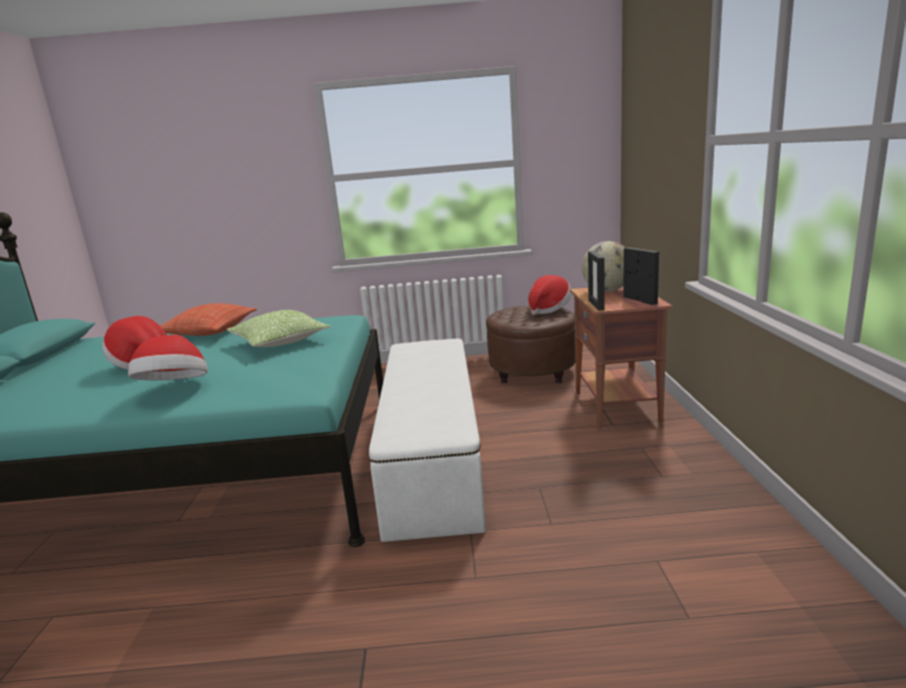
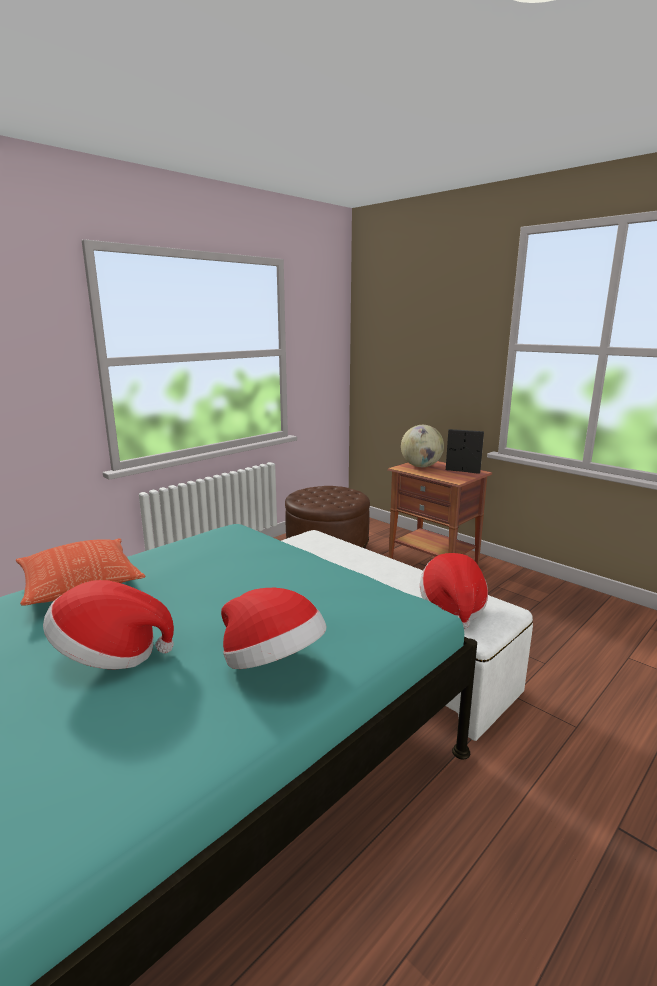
camera: 45 degrees left, 0 degrees up
(280, 342) = (234, 572): pillow -> none
(549, 309) = (333, 489): hat -> hat (452, 607)
(597, 305) = (445, 478): picture frame -> none

